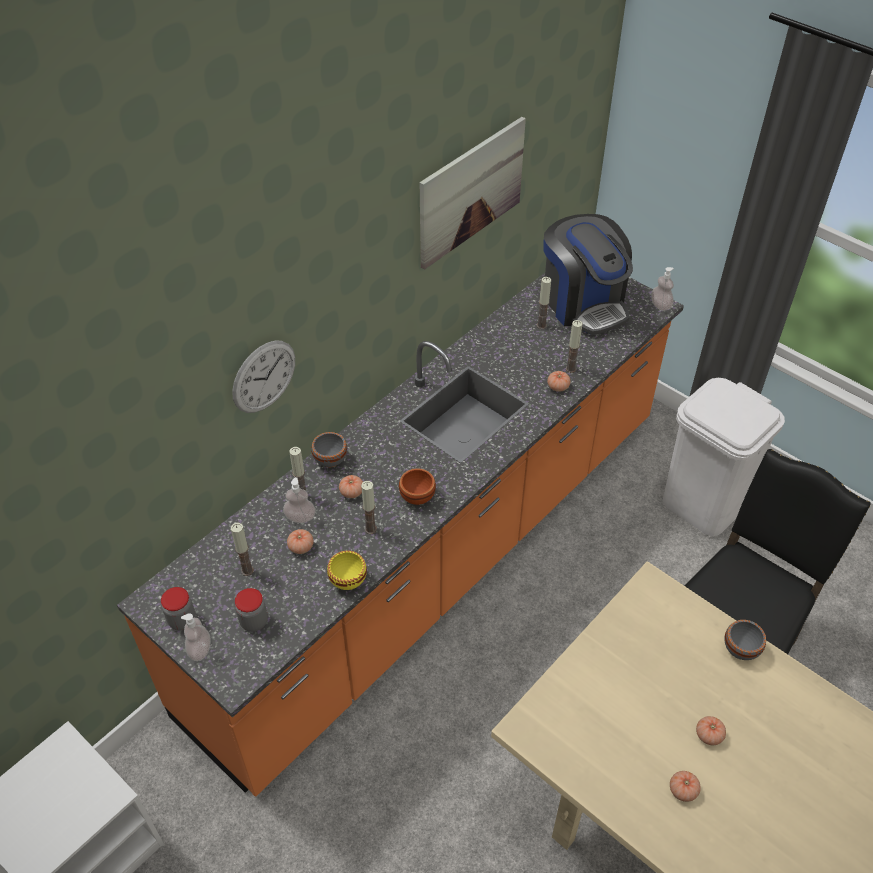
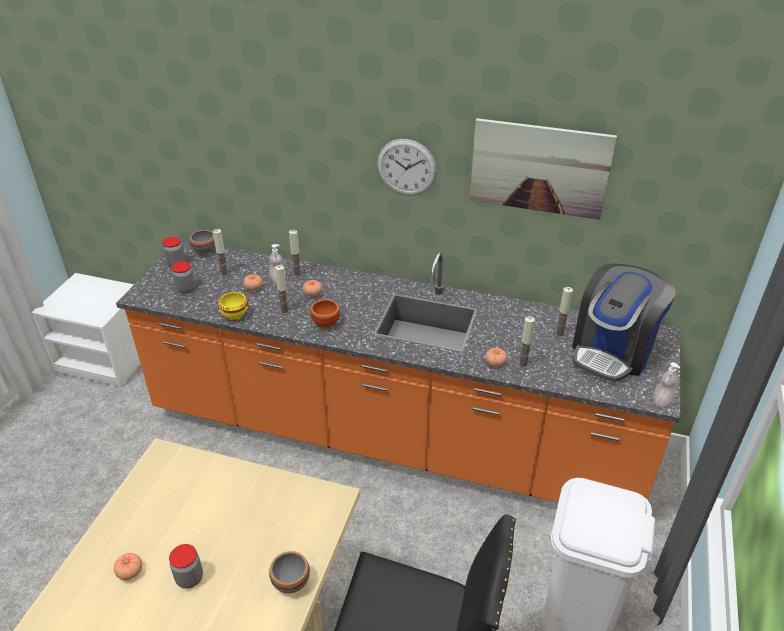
camera: 65 degrees right, 10 degrees down
(200, 649) = (157, 276): soap dispenser -> none
(264, 376) = (308, 173): wall clock -> wall clock (406, 167)
(330, 459) = (336, 275): grey bowl -> grey bowl (205, 251)
(709, 735) = (189, 578): tomato -> jar

